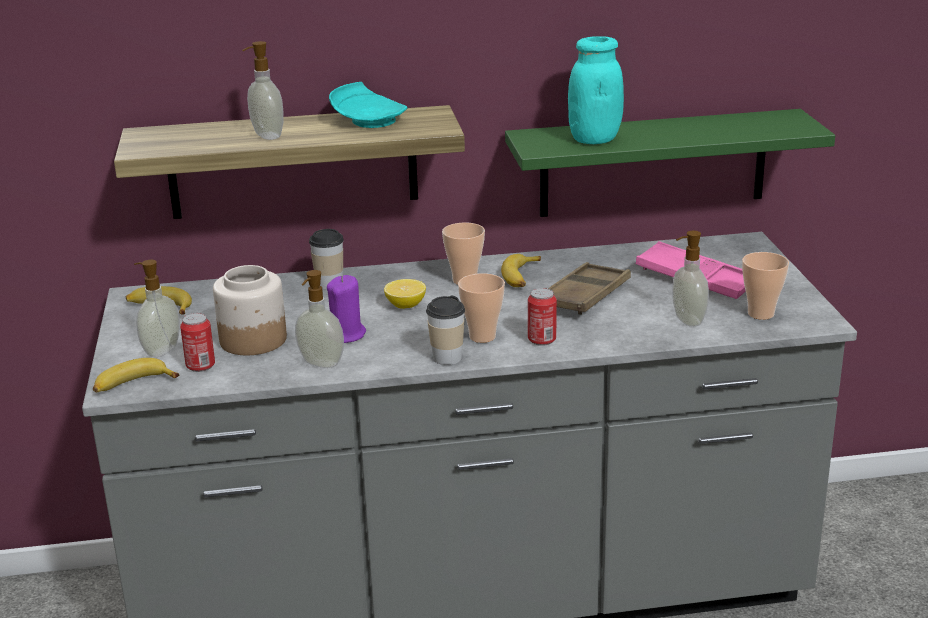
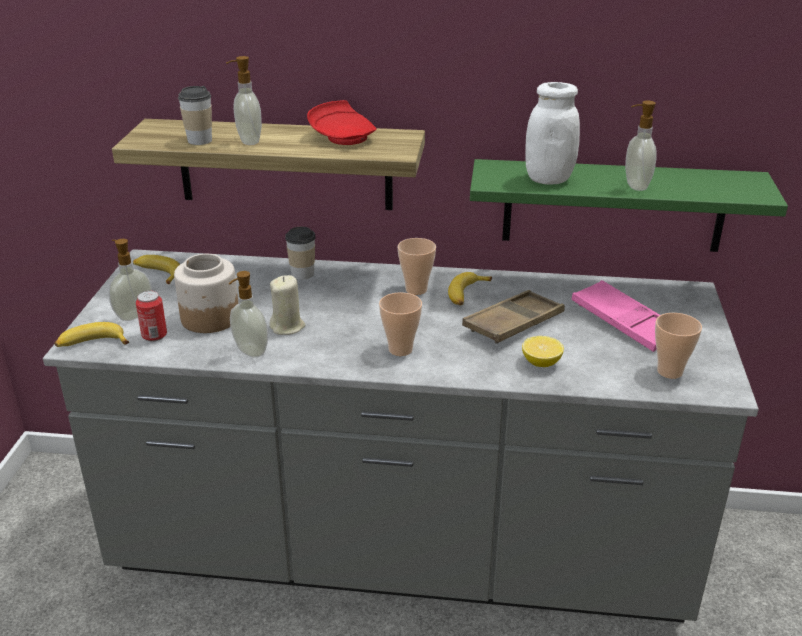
camera: 15 degrees right, 5 degrees up
(346, 335) = (287, 327): purple candle -> beige candle
(368, 120) = (343, 137): turquoise plate -> red plate
(405, 305) = (352, 306): lemon -> lemon (541, 363)
(447, 358) = (358, 366): cup -> cup (199, 140)
(542, 340) = (450, 363): can -> none
(594, 139) = (548, 179): turquoise jar -> white jar
(687, 320) = (594, 366): soap dispenser -> soap dispenser (635, 185)

